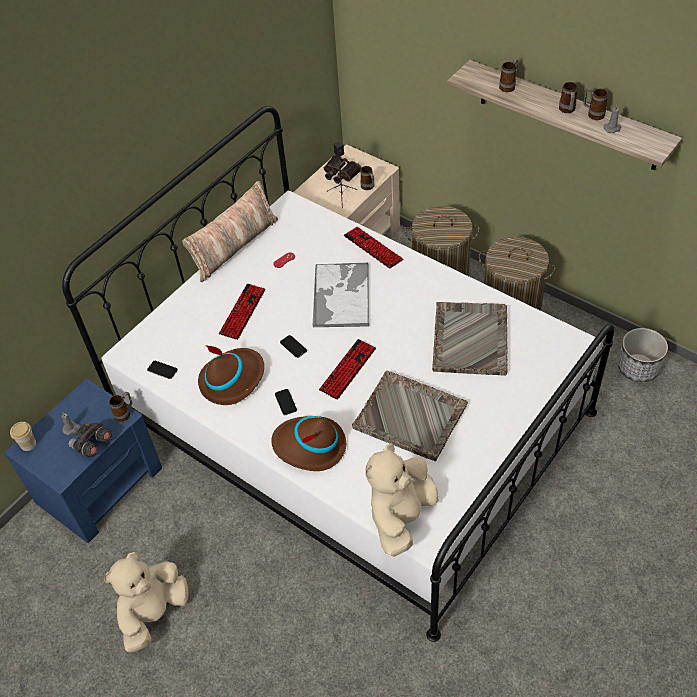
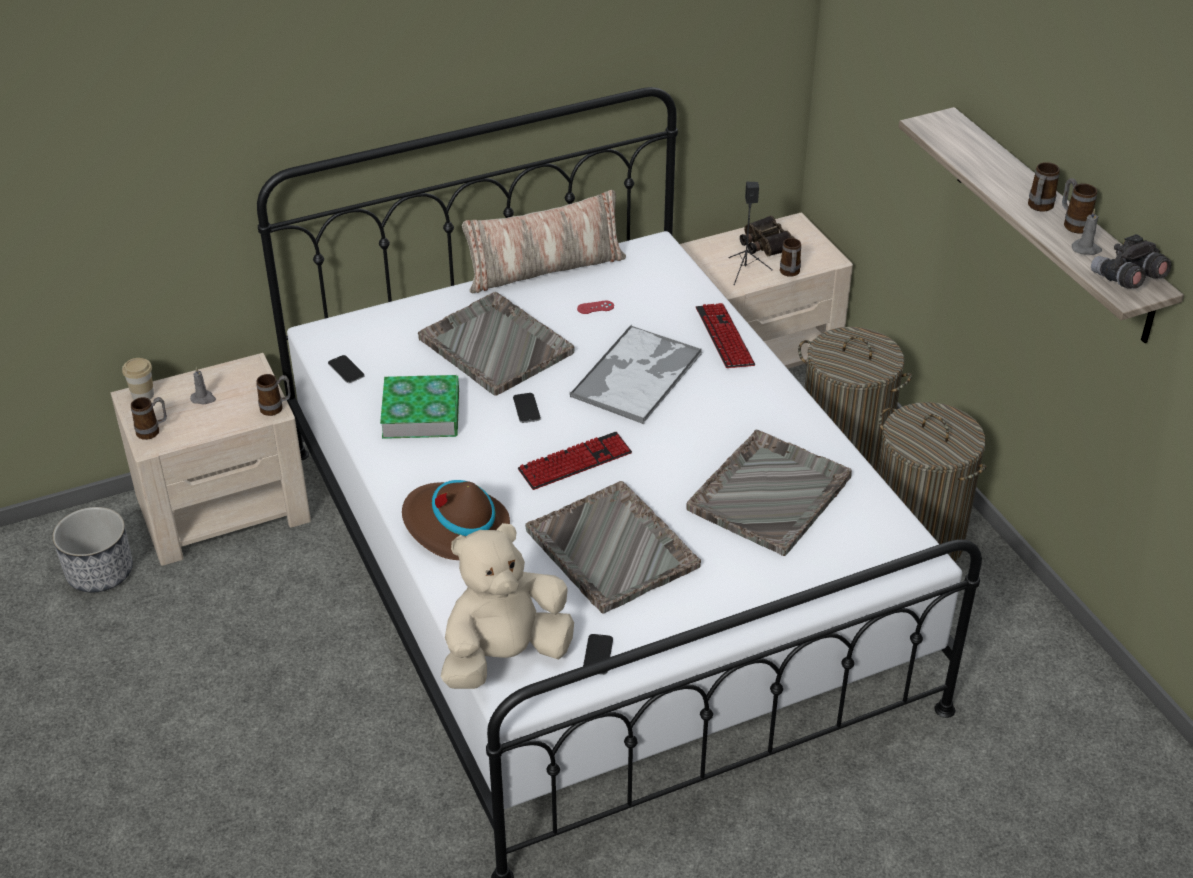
camera: 25 degrees right, 10 degrees down
(92, 445) = (212, 426): grey binoculars -> grey binoculars (1127, 280)
(100, 484) = (224, 508): blue nightstand -> beige nightstand
(154, 613) = (177, 679): beige plush toy -> none
(232, 379) = (421, 413): brown hat -> book
(242, 312) = (495, 345): keyboard -> grey tray
(285, 402) = (465, 466): phone -> phone (598, 655)
(509, 86) = (981, 153): mug -> mug (153, 431)
(638, 367) = (1065, 684): planter -> planter (100, 572)

